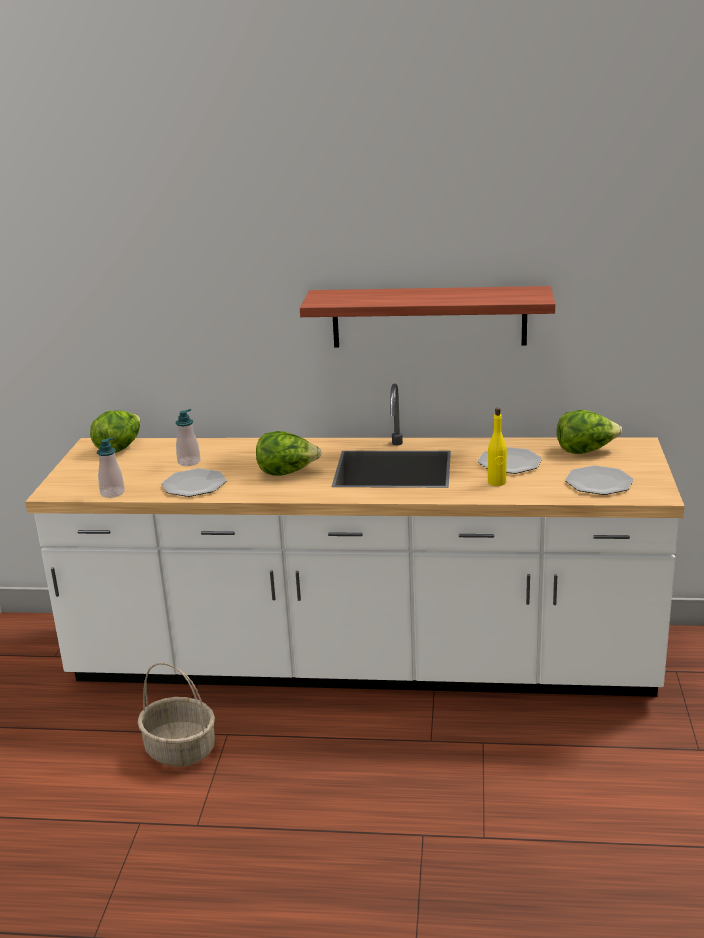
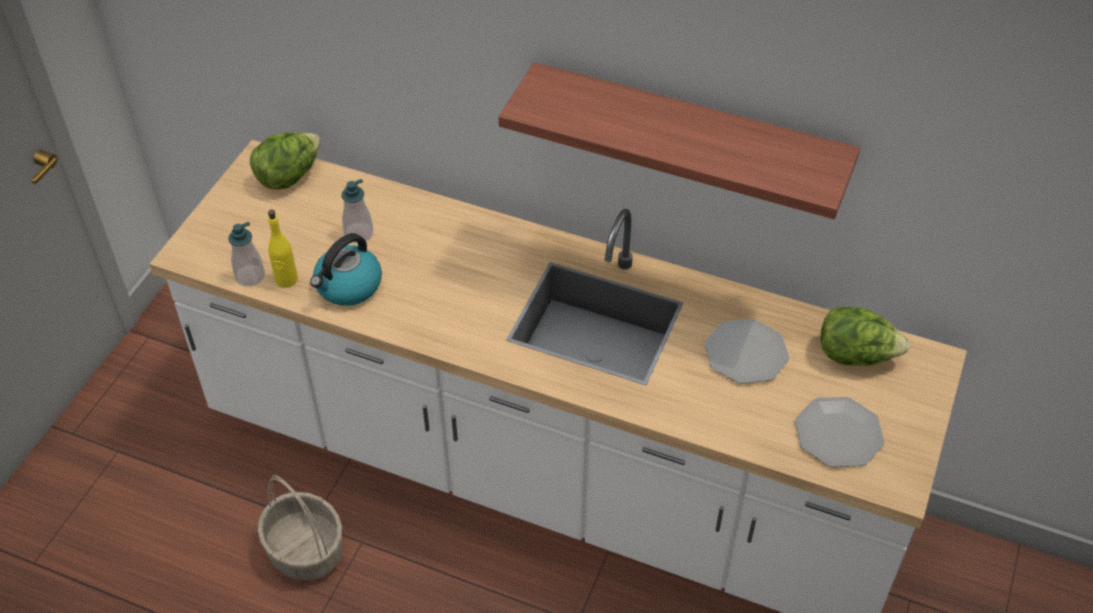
camera: 15 degrees right, 25 degrees up
(194, 484) = (348, 286): plate -> kettle
(287, 473) = (465, 293): lettuce -> none
(497, 482) = (710, 393): yellow bottle -> yellow bottle (286, 280)

